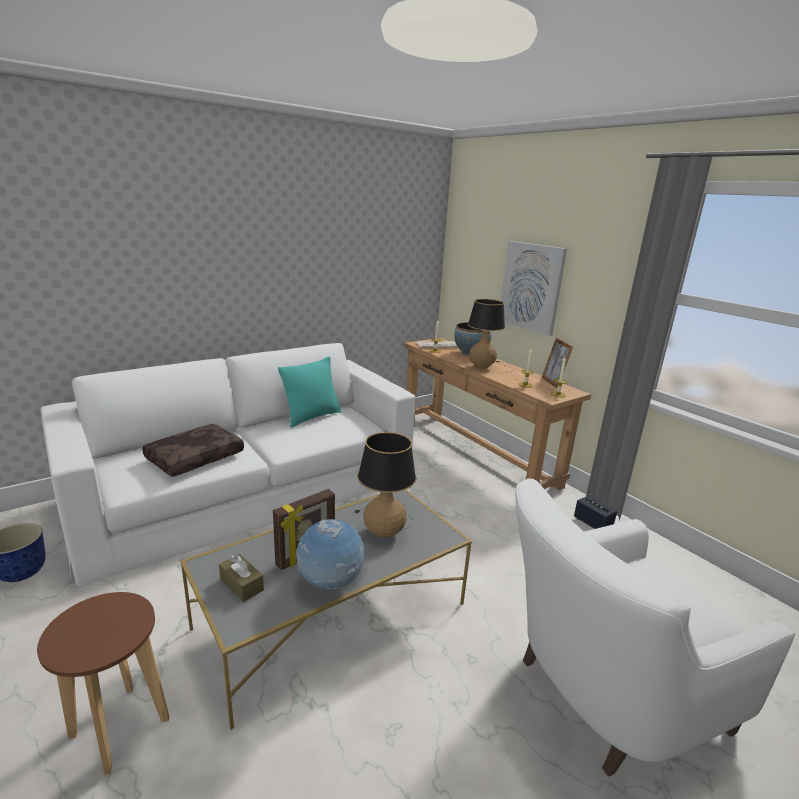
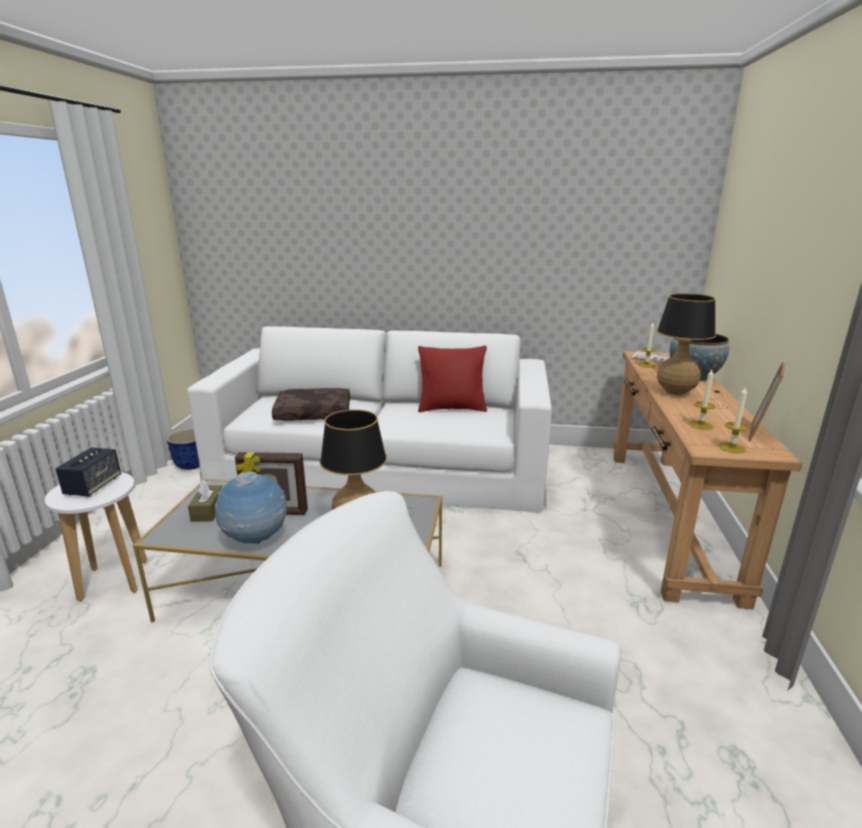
camera: 45 degrees right, 0 degrees up
(119, 728) = (114, 580): brown stool -> white stool
(312, 417) = (452, 408): turquoise pillow -> red pillow
(531, 287) = (777, 280): picture -> none
(592, 523) = (733, 672): speaker -> speaker (93, 486)

